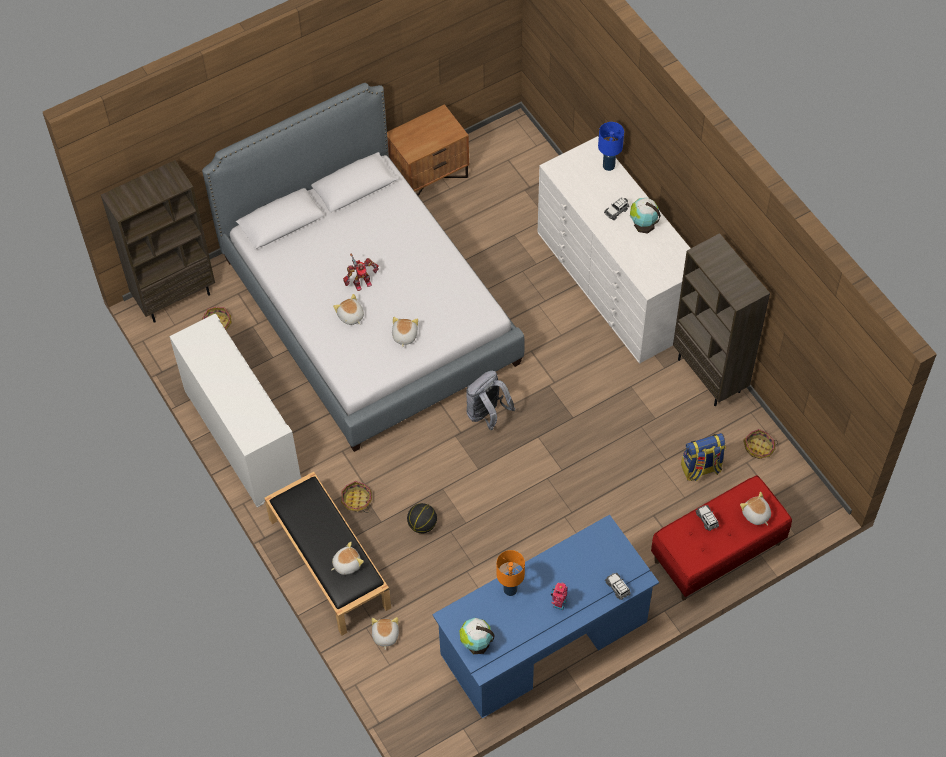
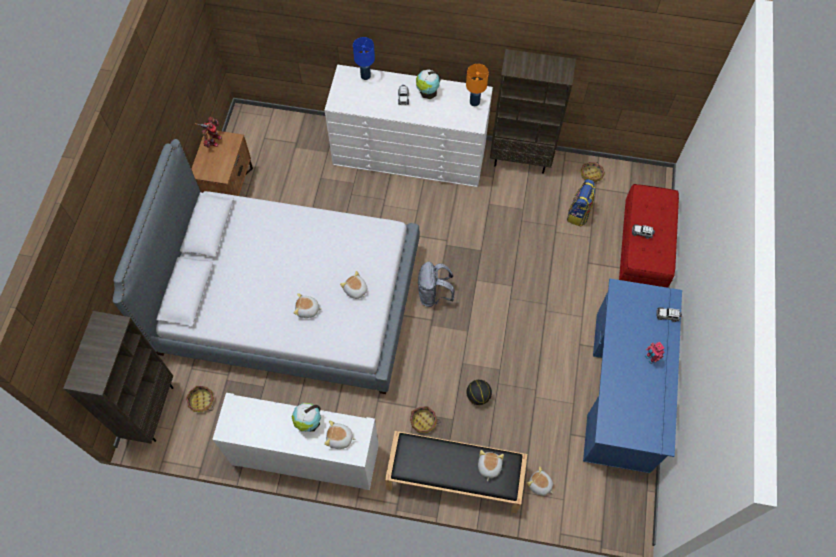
camera: 50 degrees left, 5 degrees up
(361, 282) = (288, 282): toy robot -> toy robot (213, 140)
(476, 643) = (640, 432): globe -> globe (308, 423)
(510, 589) = (616, 379): orange table lamp -> orange table lamp (475, 102)
(756, 515) = (660, 206): plush toy -> plush toy (339, 438)

